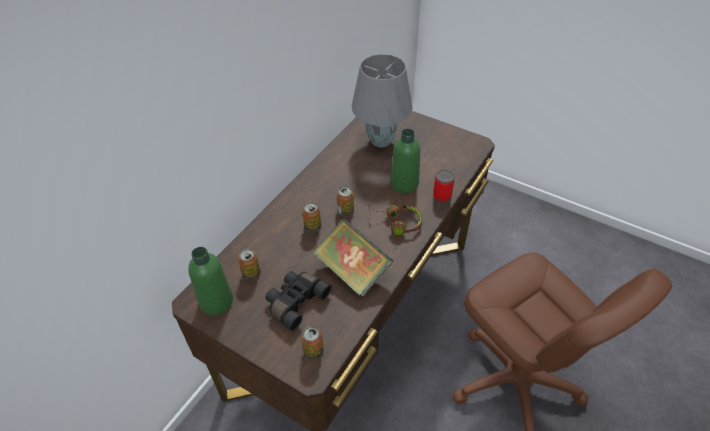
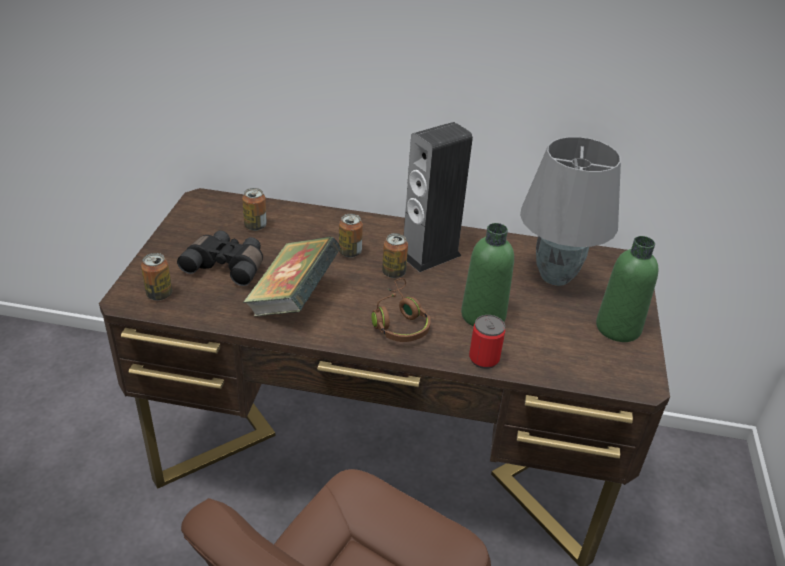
camera: 65 degrees right, 10 degrees down
(216, 301) = (209, 213): green bottle -> green bottle (618, 328)
(334, 188) = (429, 254): none -> speaker

